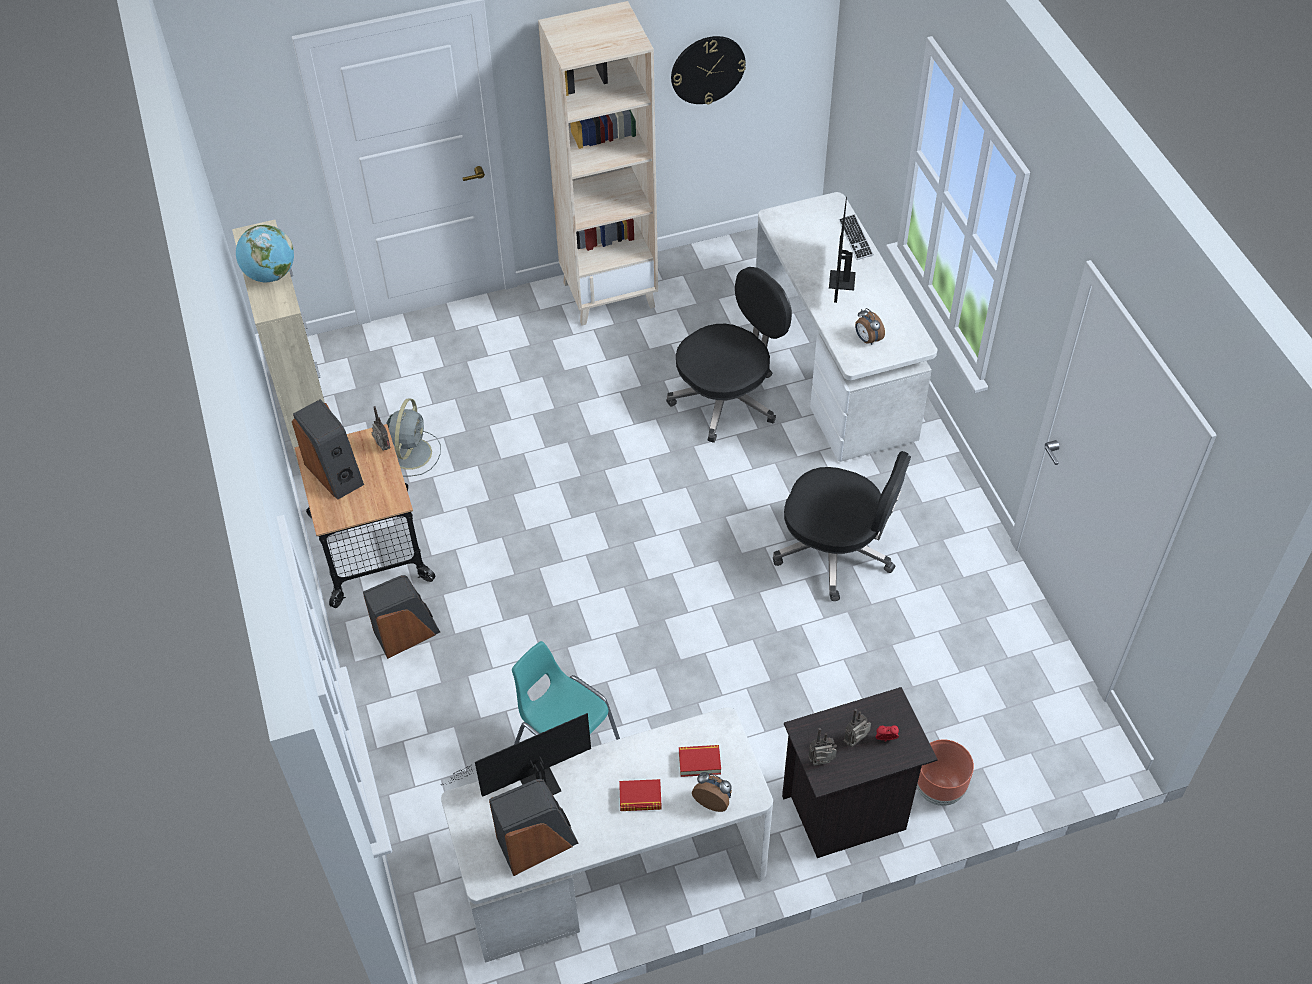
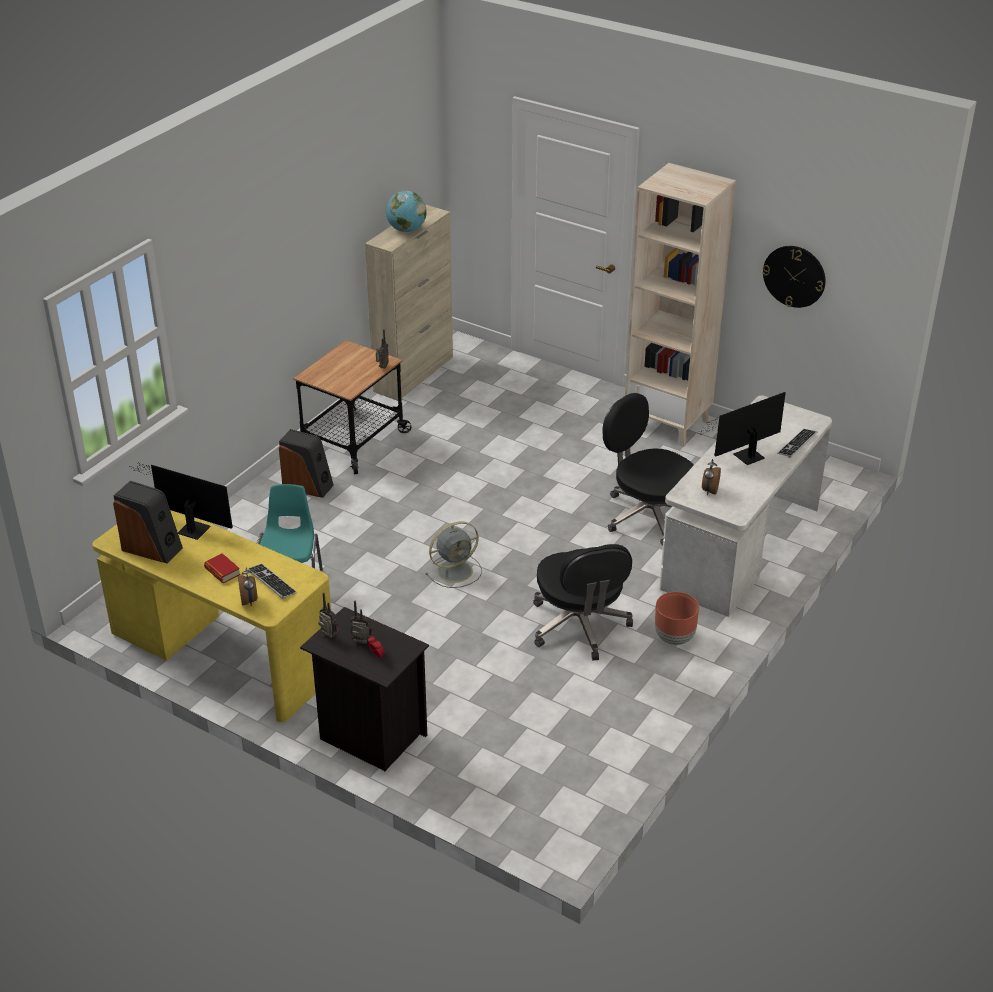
camera: 50 degrees right, 15 degrees down
(335, 473) = (344, 361): speaker -> none
(412, 452) = (441, 418): grey fan -> grey fan (456, 570)
(613, 873) = (222, 654): white desk -> yellow desk
(699, 762) = (272, 582): book -> keyboard
(727, 399) = (648, 515): black office chair -> black office chair turned 150 degrees counterclockwise
(939, 790) = (434, 772): brown planter -> brown planter (674, 638)

